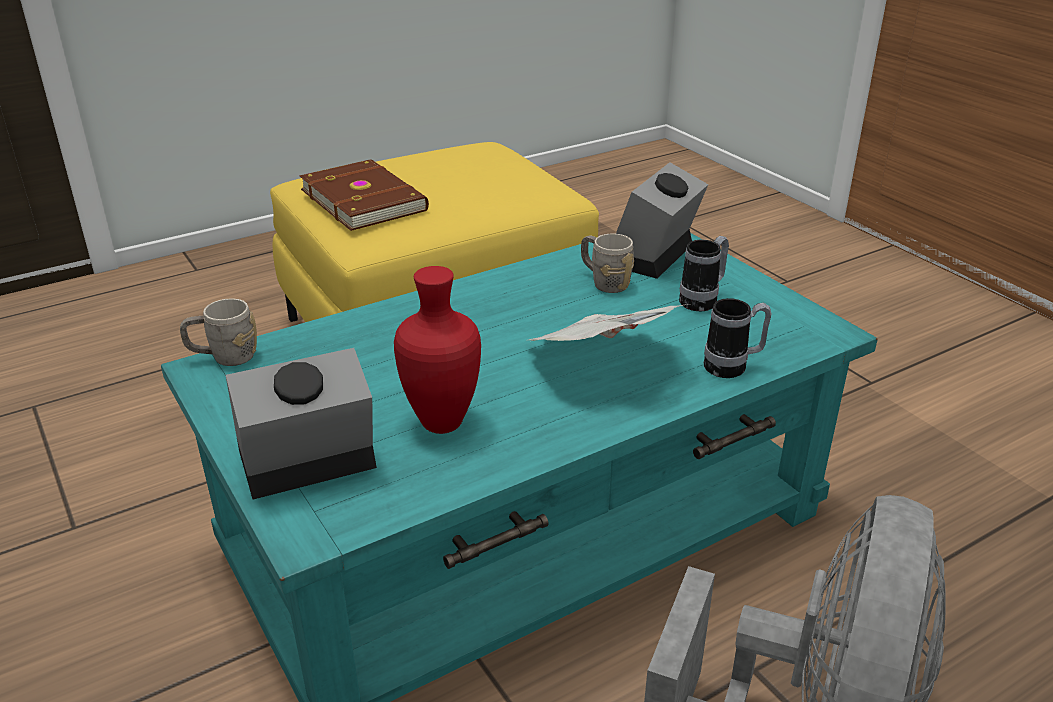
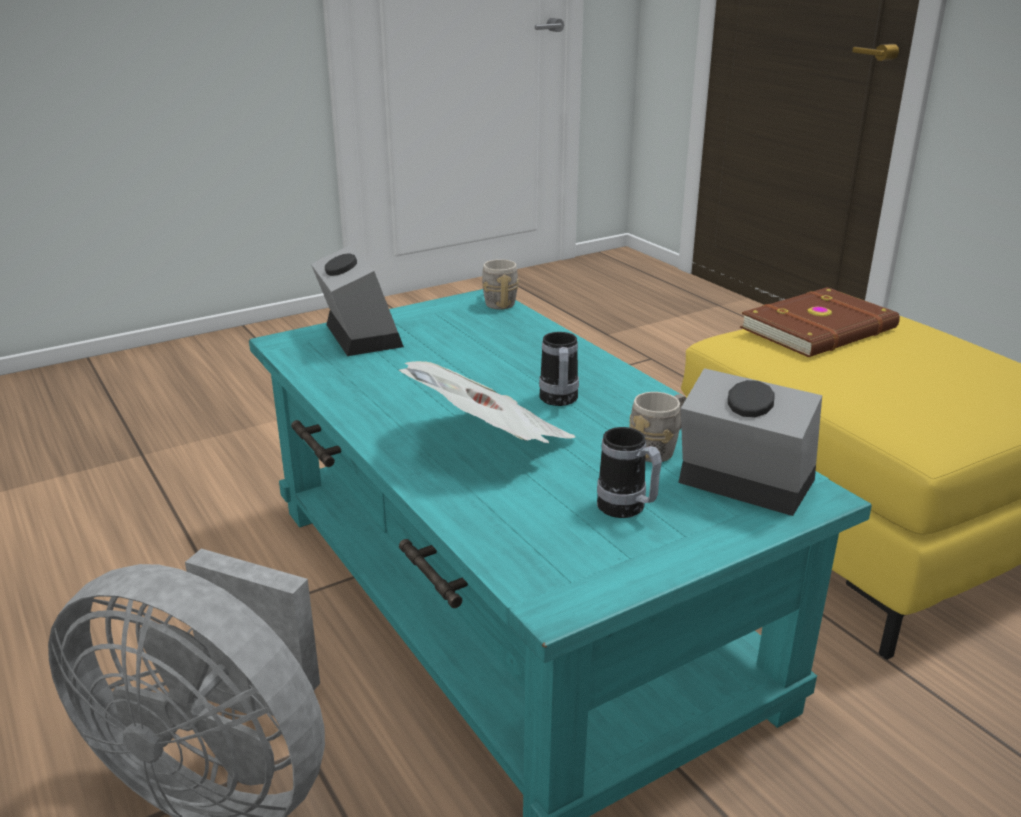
camera: 90 degrees right, 5 degrees down
(443, 424) = (395, 375): red vase -> none
(733, 367) = (470, 516): mug -> mug (559, 401)

